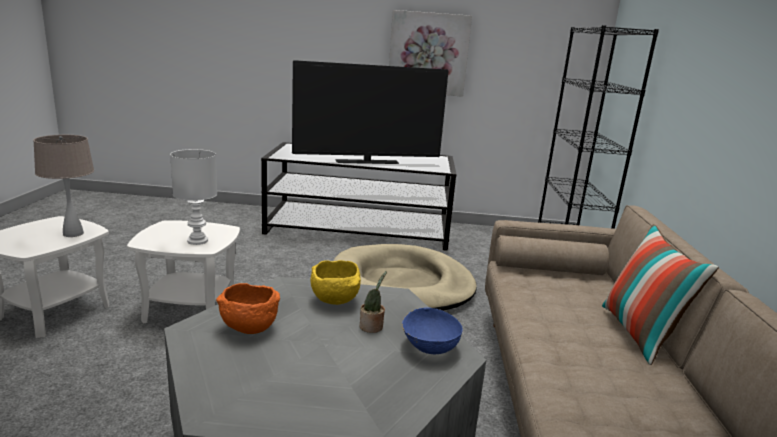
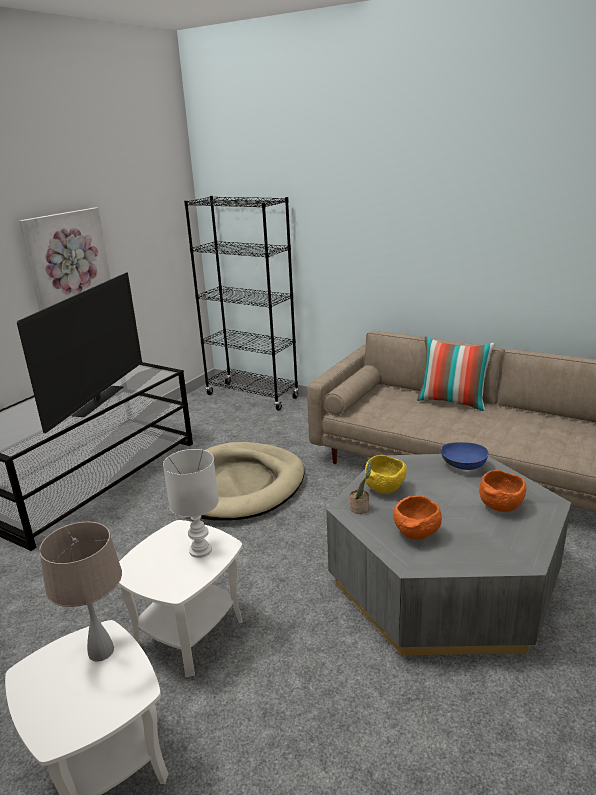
camera: 60 degrees left, 5 degrees up
(343, 384) = (500, 506): none -> orange bowl
(372, 327) = (431, 482): potted plant -> potted plant (360, 508)

